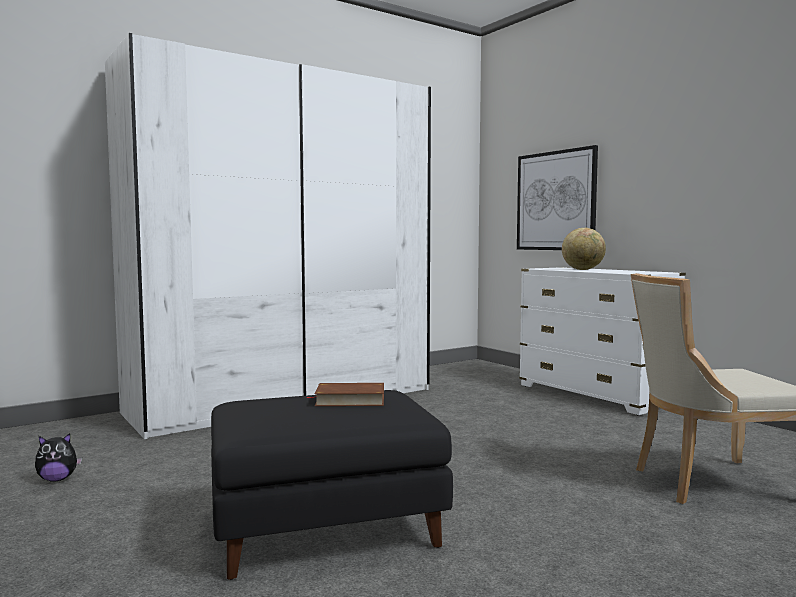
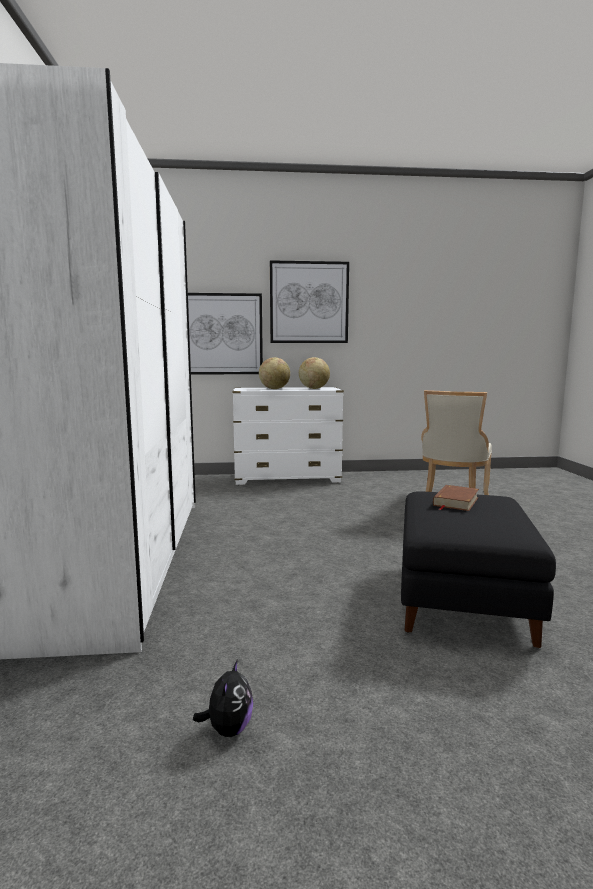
camera: 60 degrees left, 5 degrees up
(631, 272) = (314, 388): none -> globe
(655, 149) = (309, 302): none -> picture

